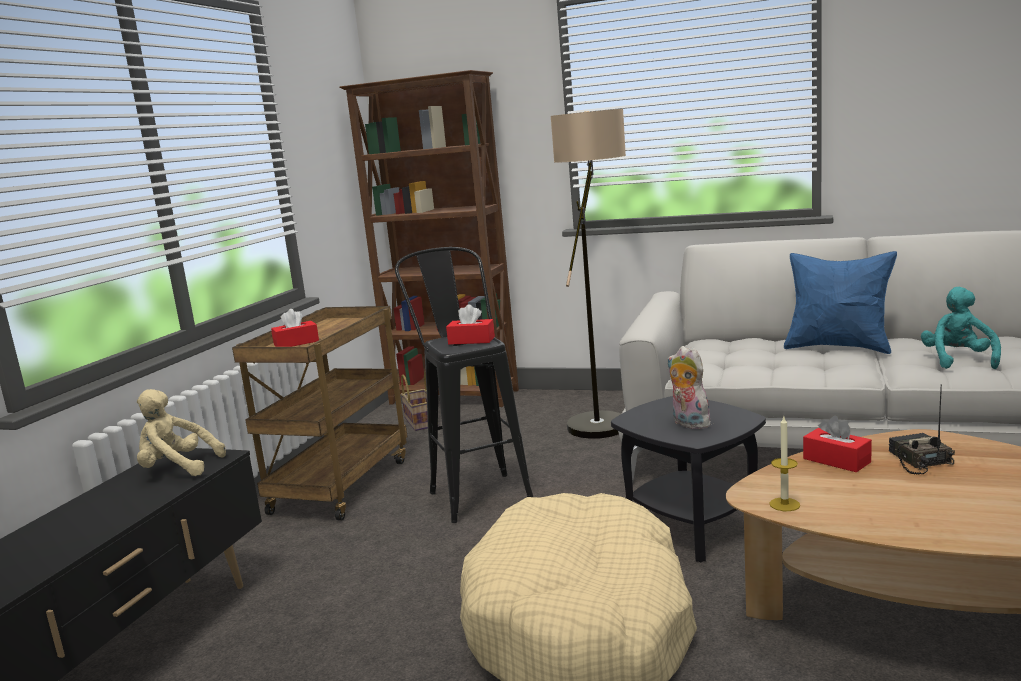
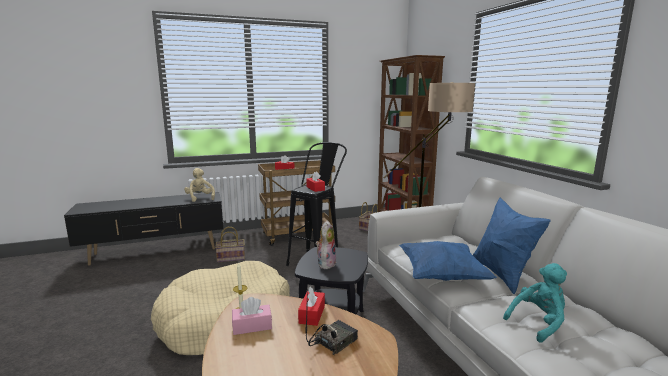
camera: 50 degrees right, 0 degrees up
(324, 573) = (231, 258): none -> basket
(814, 370) = (441, 276): none -> blue pillow
(841, 502) = (252, 326): none -> pink tissue box

